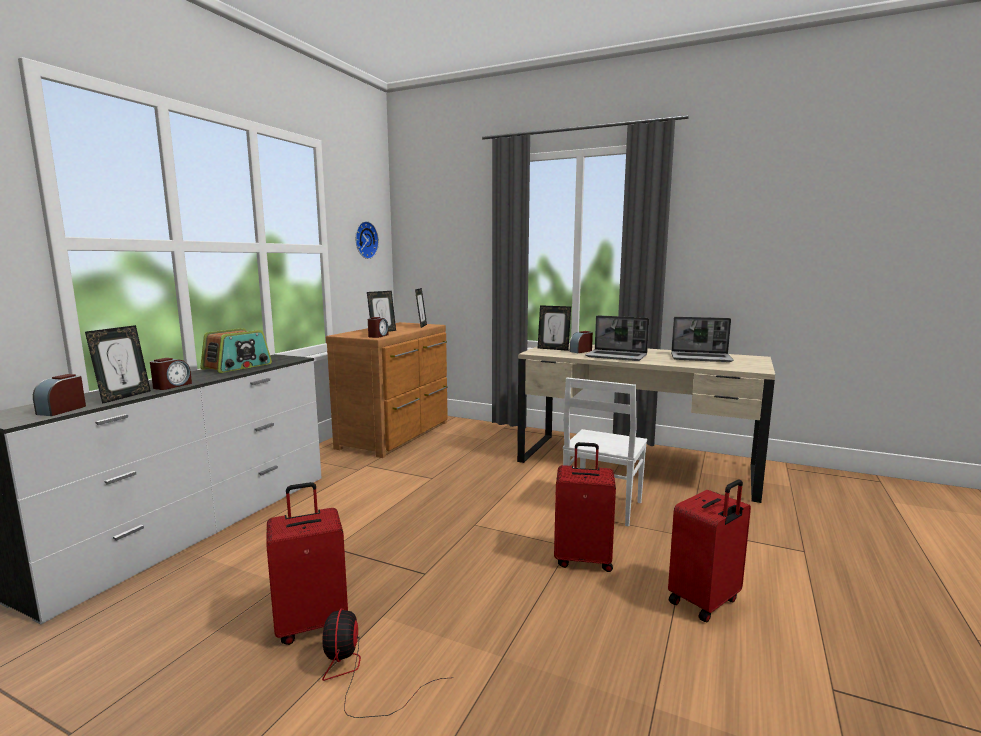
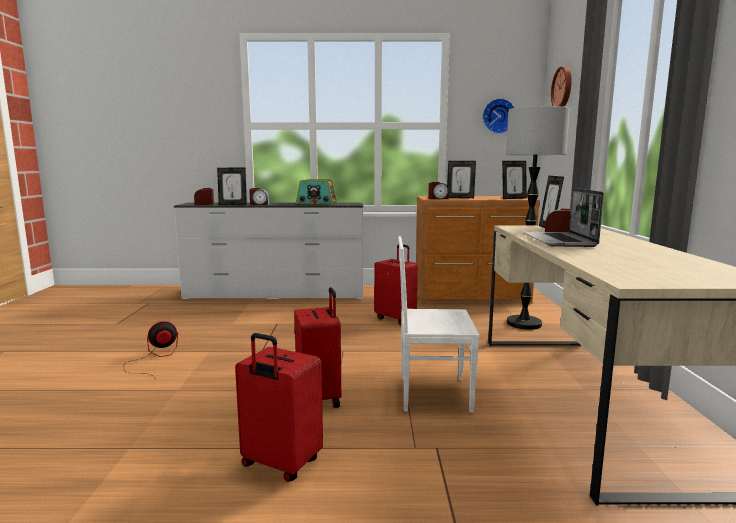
camera: 65 degrees right, 0 degrees up
(312, 623) = (197, 338): red suitcase -> red suitcase (396, 319)
(435, 219) = (563, 88): none -> wall clock
(489, 439) = (524, 324): none -> floor lamp
(701, 358) = (653, 262): laptop -> none

